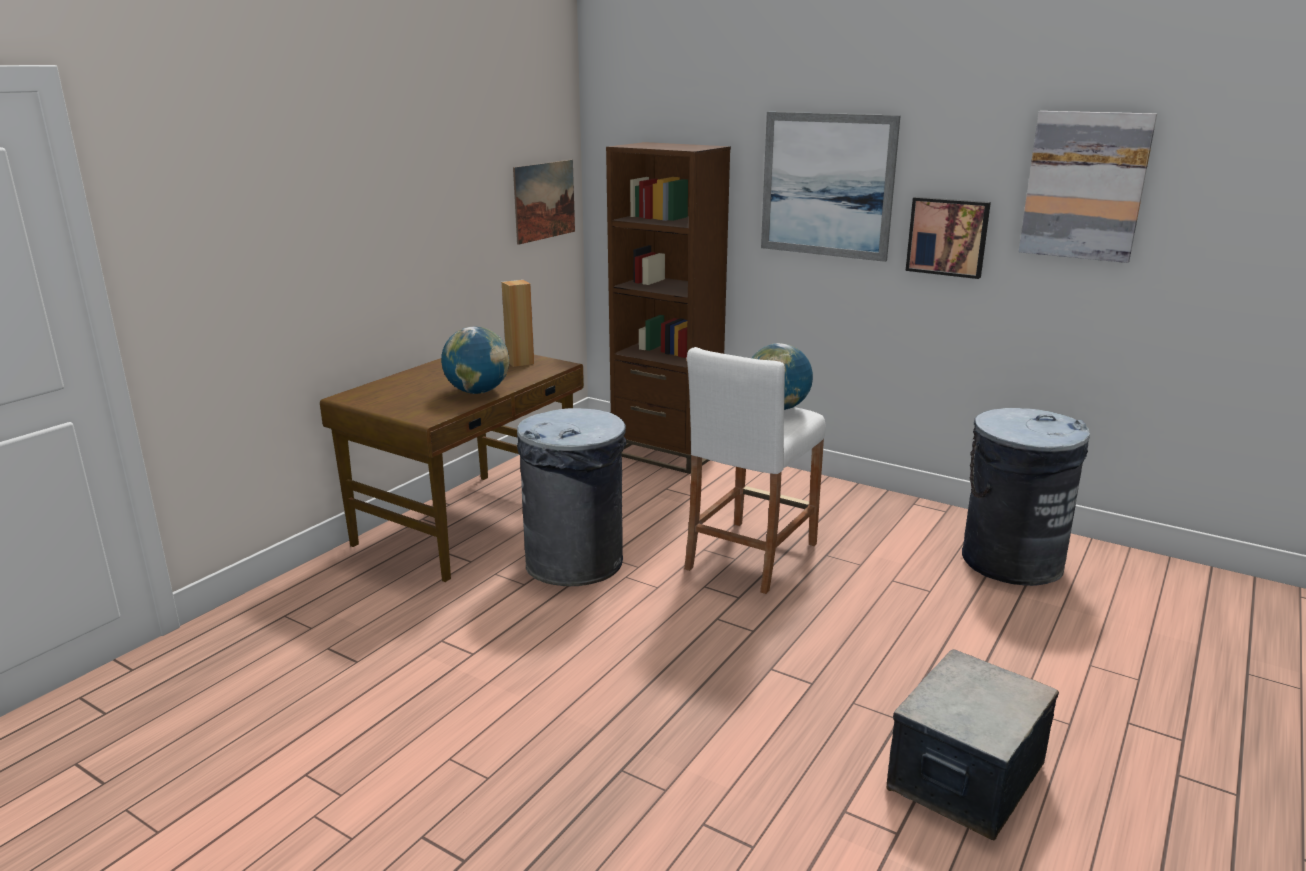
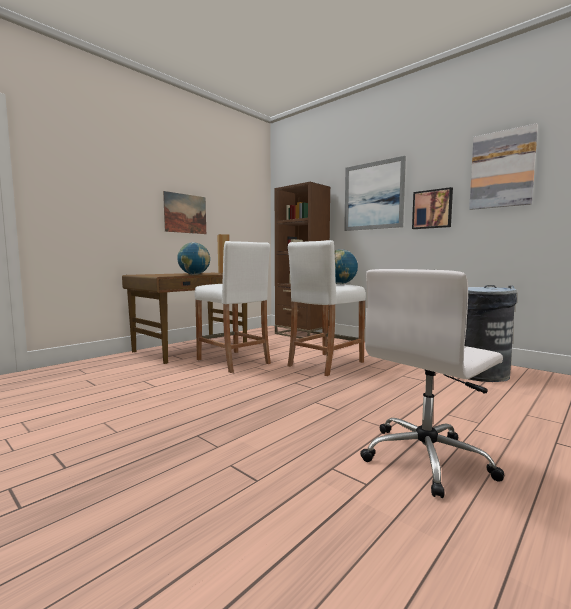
camera: 10 degrees right, 15 degrees down
(544, 201) = (250, 218): picture -> picture (185, 213)
(575, 563) = (233, 361): grey trash can -> white stool
(964, 776) = (426, 458): storage box -> white office chair

